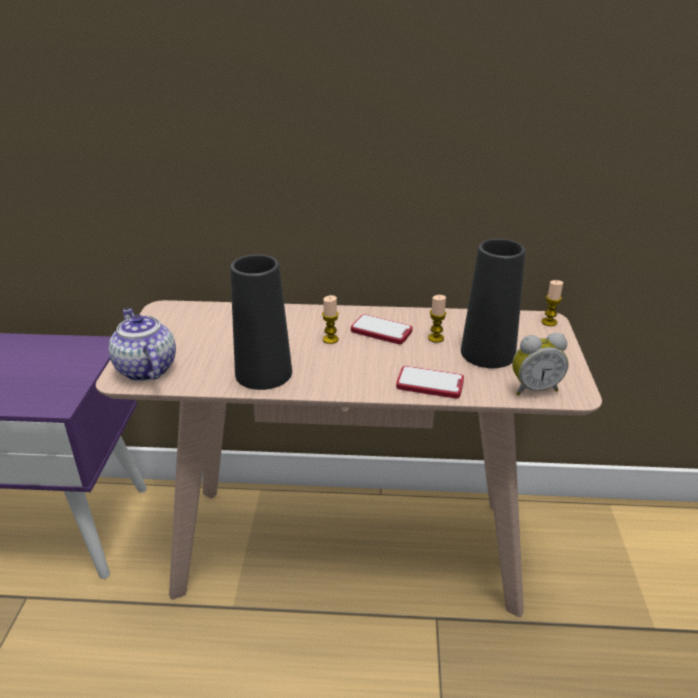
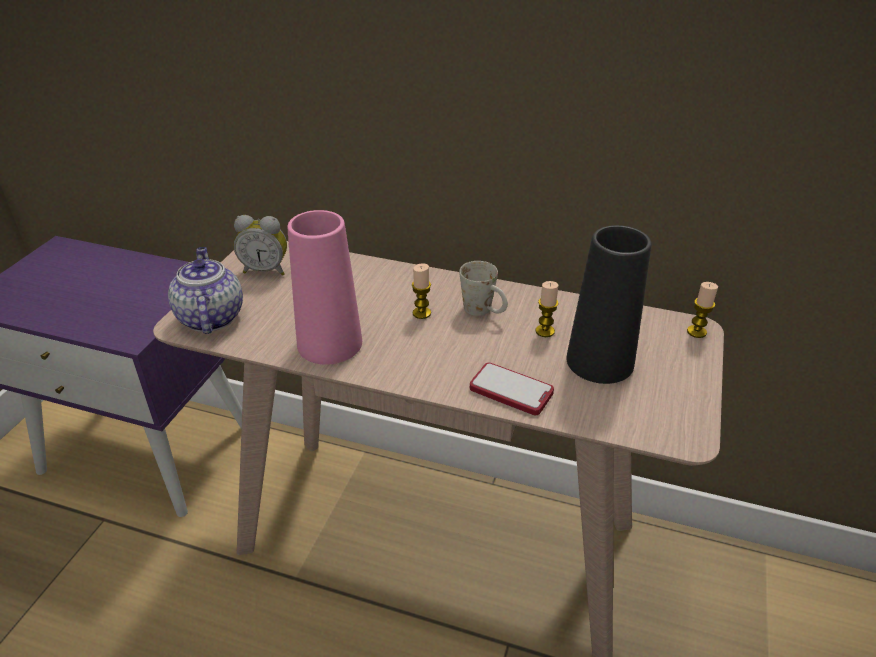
camera: 15 degrees right, 5 degrees up
(263, 373) = (329, 343): black vase -> pink vase
(381, 331) = (484, 311): phone -> white mug
(533, 388) = (636, 419): alarm clock -> alarm clock (266, 270)

